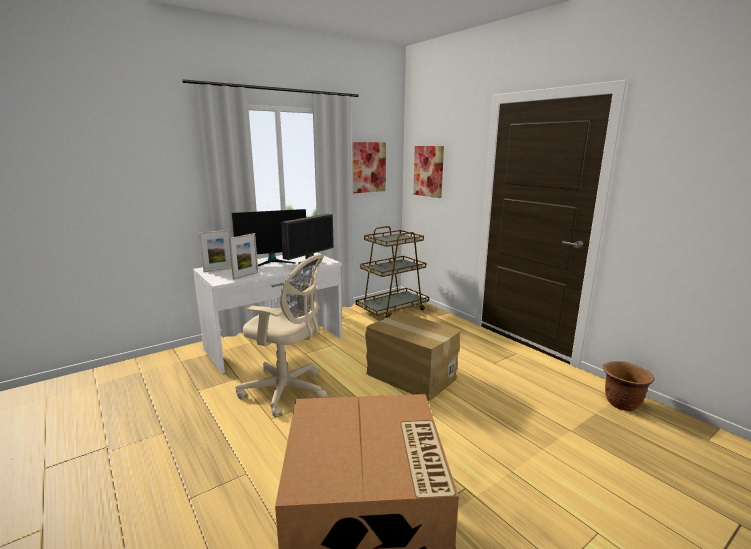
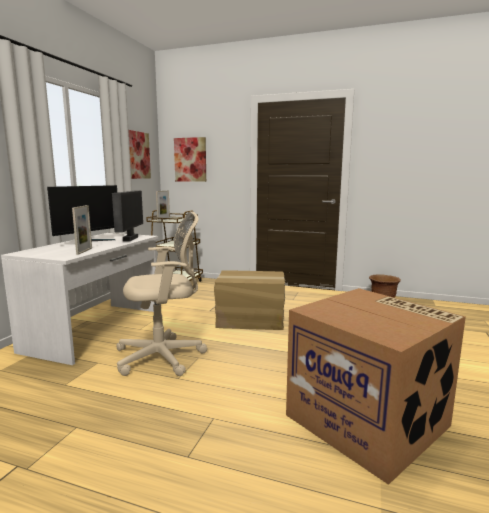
camera: 35 degrees left, 5 degrees down
(218, 270) = (38, 251): picture frame -> picture frame (163, 219)

